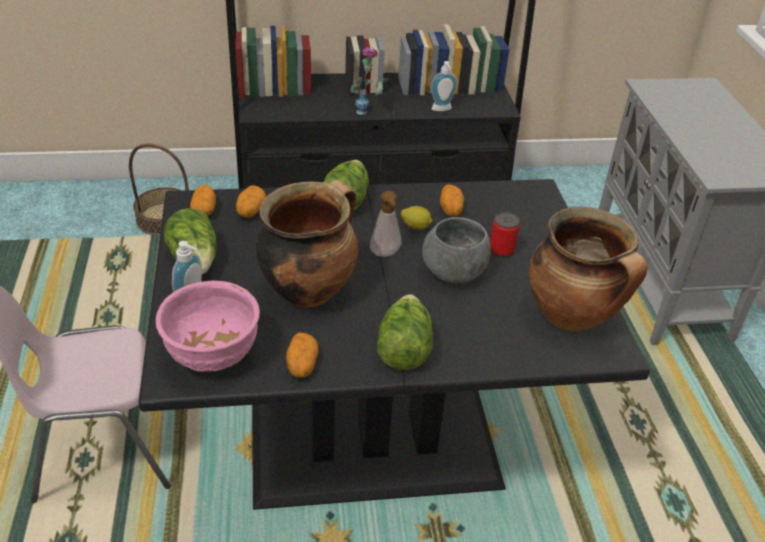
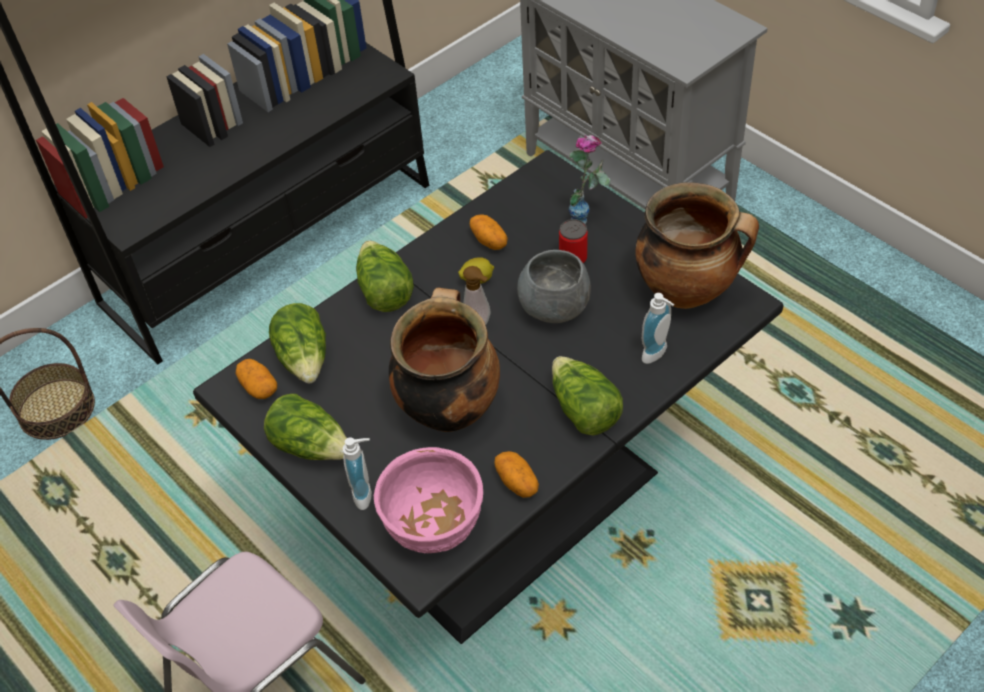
camera: 30 degrees left, 10 degrees up
(250, 210) = (305, 358): potato -> lettuce
(369, 113) = (254, 157): vase -> vase (589, 216)
(442, 110) = (327, 110): soap dispenser -> soap dispenser (657, 355)

